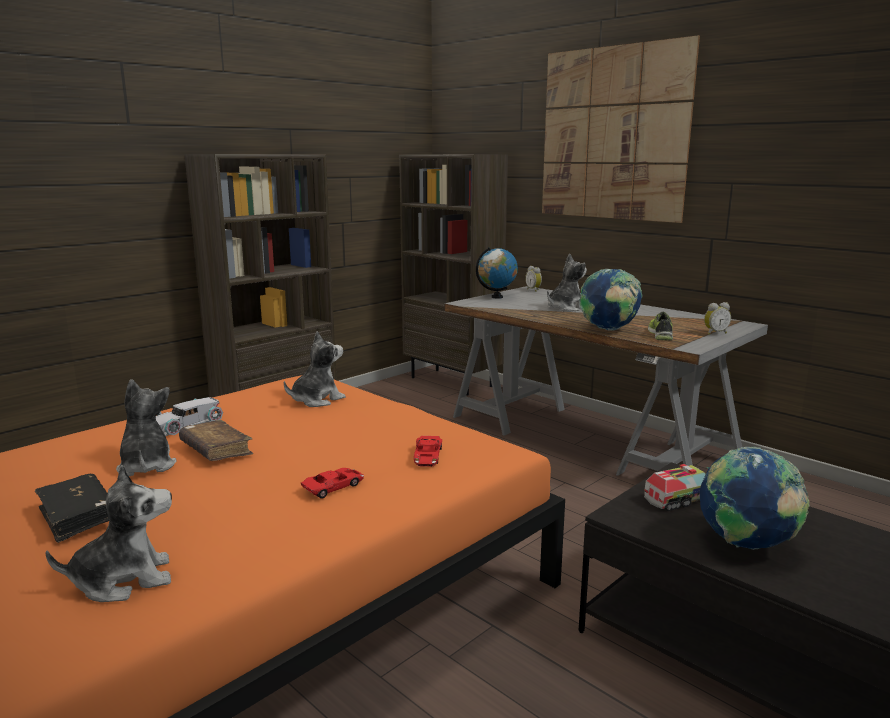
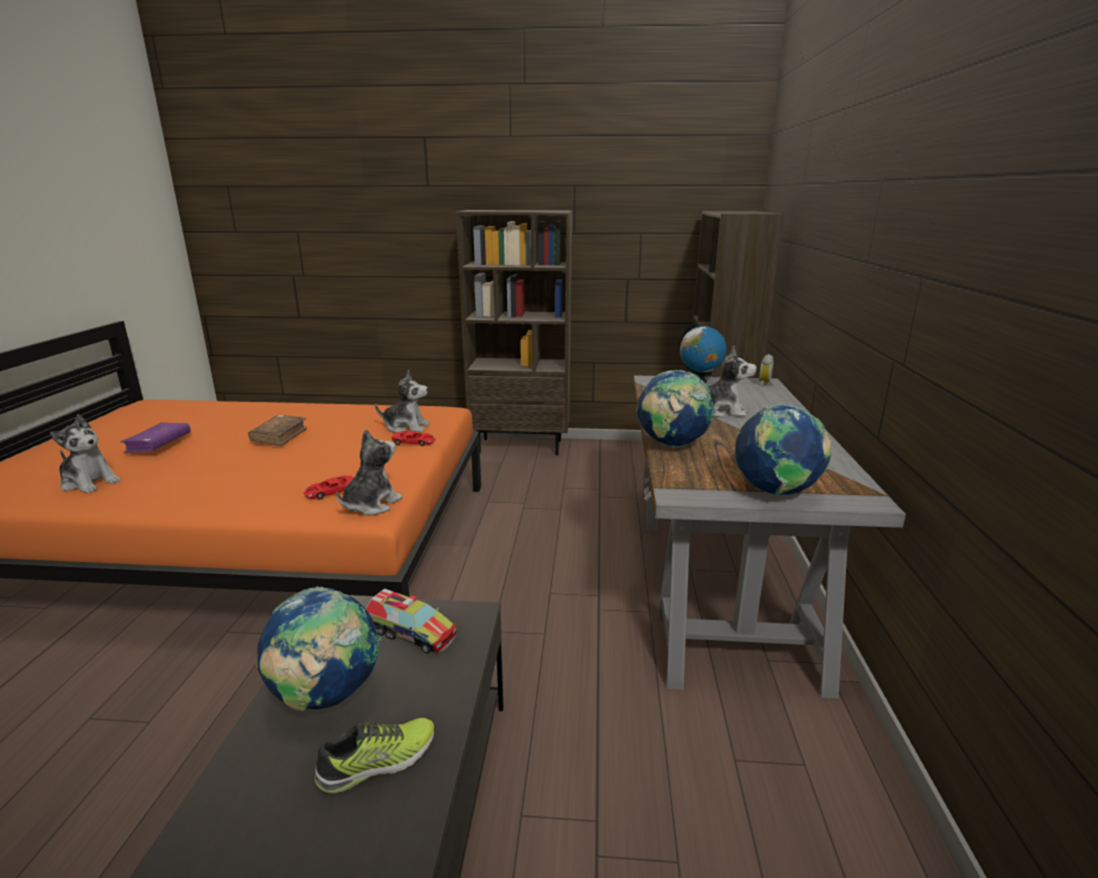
camera: 50 degrees right, 5 degrees up
(78, 516) = (159, 445): black book -> purple book
(146, 466) = (241, 432): plush toy -> plush toy (371, 505)
(184, 423) = (317, 415): white toy car -> none
(334, 487) = (249, 484): red toy car -> red toy car (414, 442)
(613, 134) = (848, 191): picture -> none
(661, 335) = (703, 470): shoe -> shoe (379, 762)
(714, 333) = (776, 493): alarm clock -> globe

